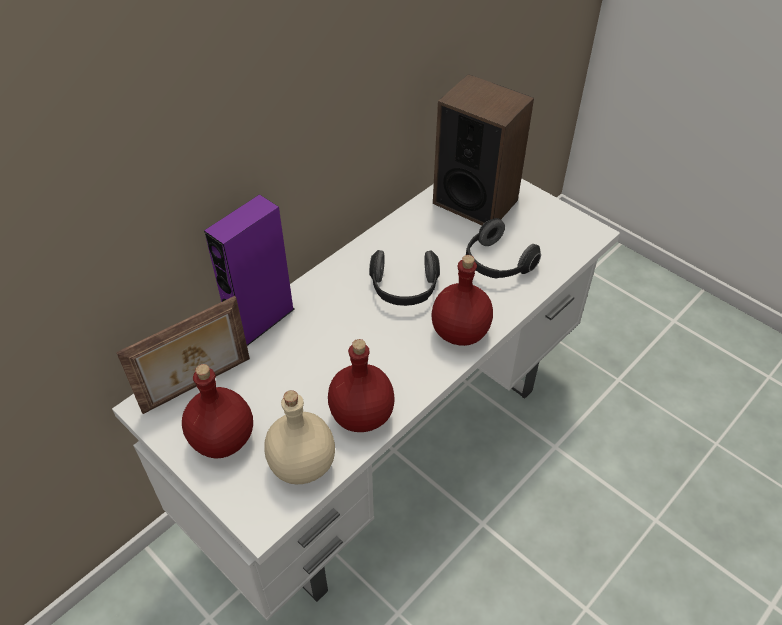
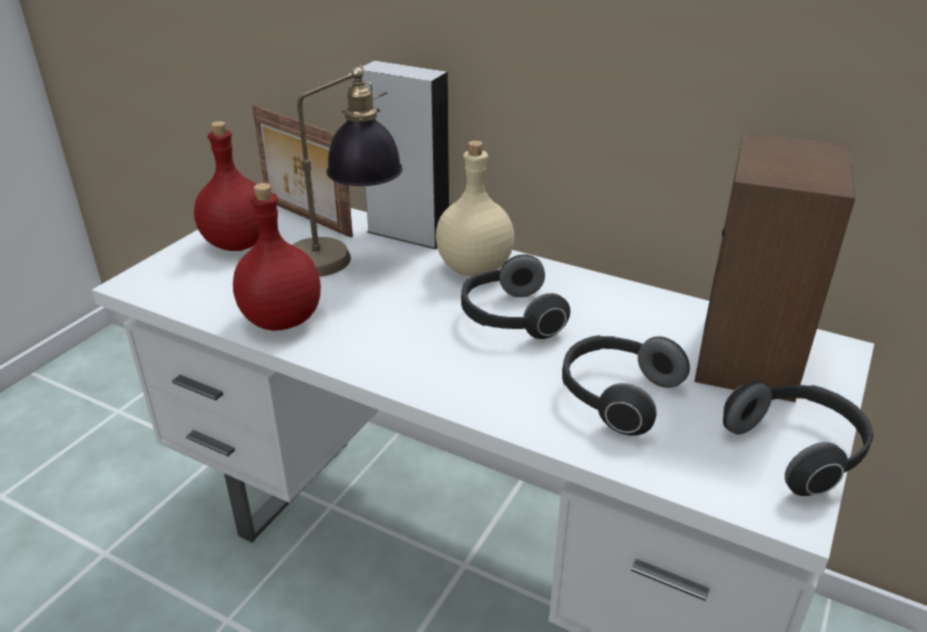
camera: 75 degrees right, 15 degrees down
(261, 321) = (408, 234): purple speaker -> grey speaker
(293, 367) = (345, 264): none -> table lamp
(301, 464) = (207, 292): beige bottle -> beige bottle (474, 267)
(461, 333) = (448, 379): red bottle -> none
(553, 214) = (797, 451): none -> headphones

